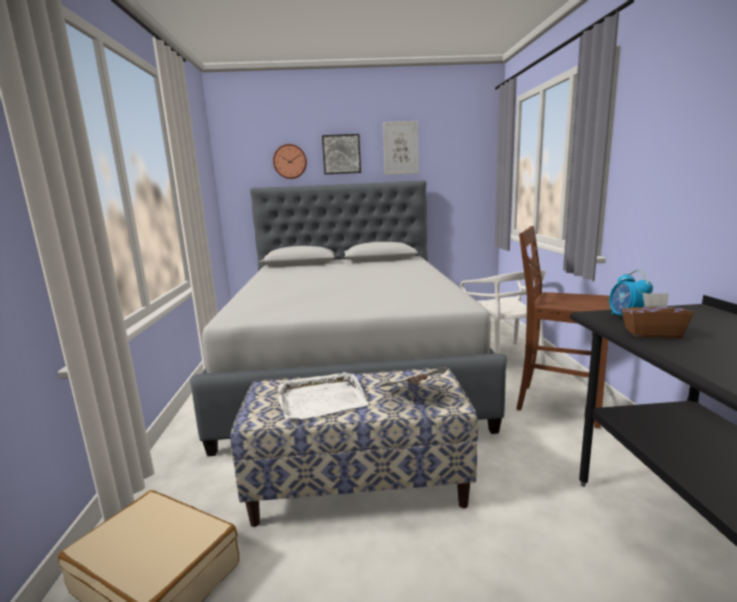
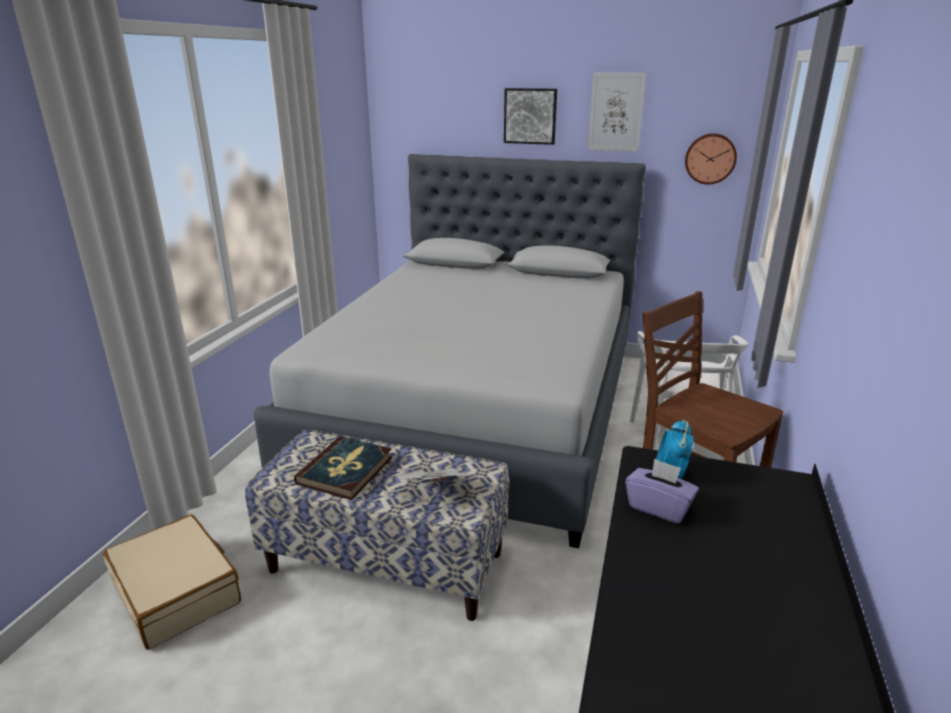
camera: 20 degrees right, 10 degrees up
(290, 161) = (461, 121): wall clock -> wall clock (710, 158)
(321, 399) = (345, 470): white tray -> book
(652, 333) = (659, 507): brown tissue box -> purple tissue box

